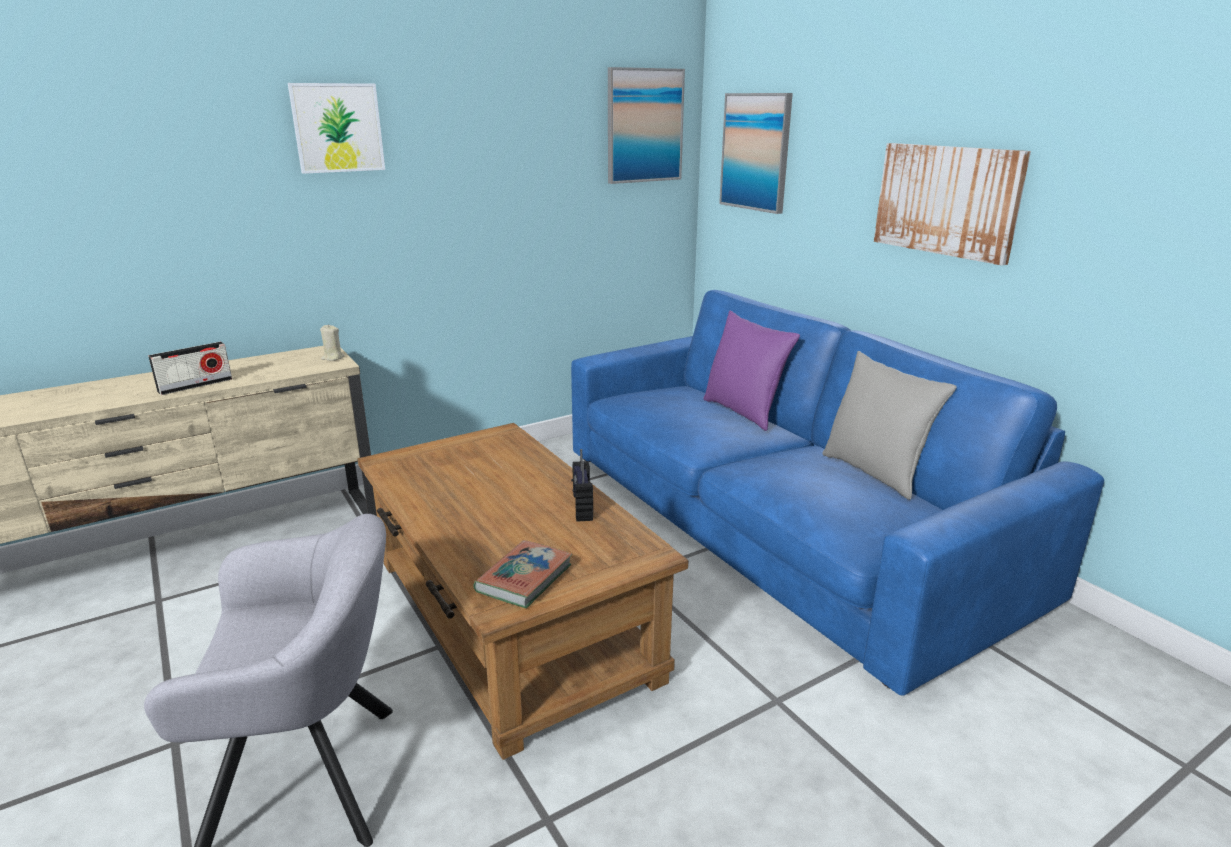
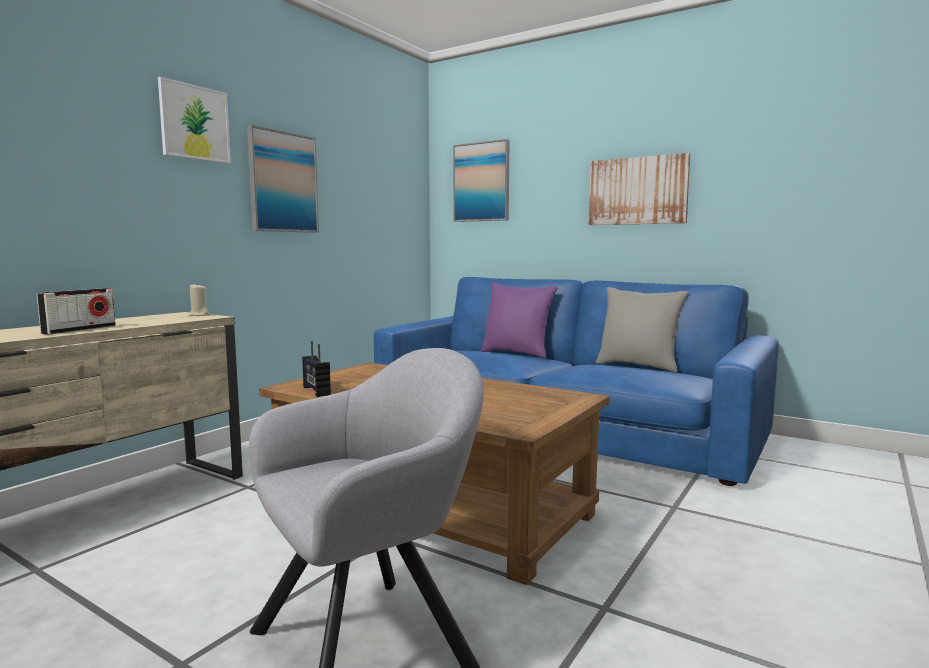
camera: 25 degrees left, 15 degrees down
(524, 578) = (514, 416): book -> none
(582, 507) = (495, 386): radio -> radio (316, 391)
(644, 126) = (398, 164): picture -> picture (283, 182)

